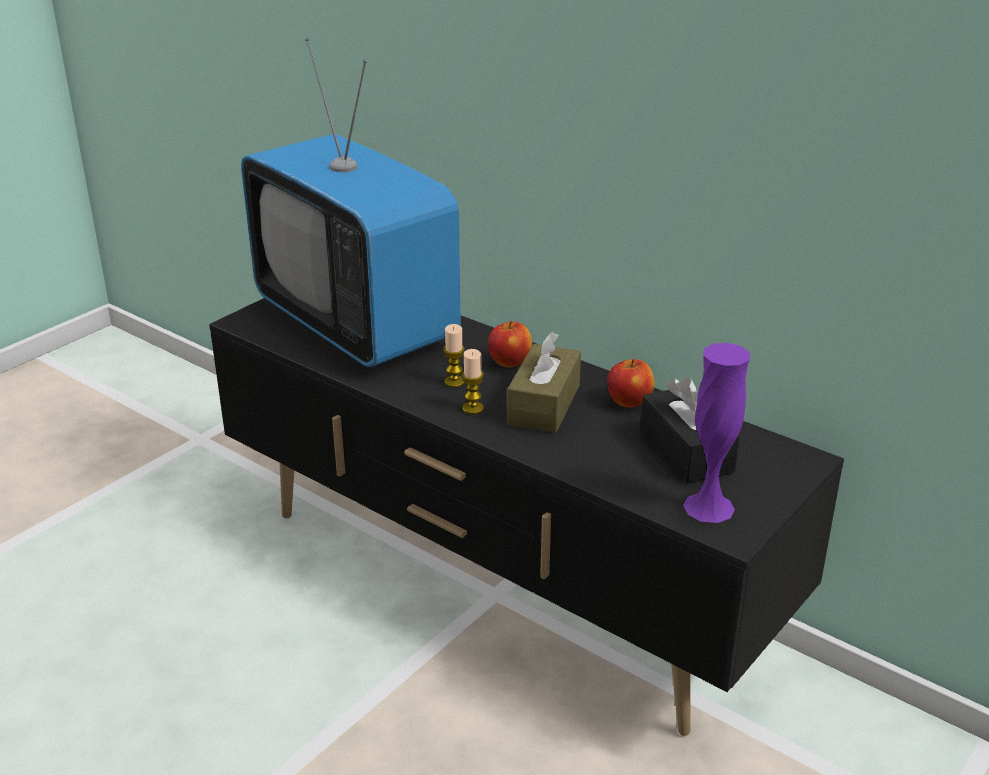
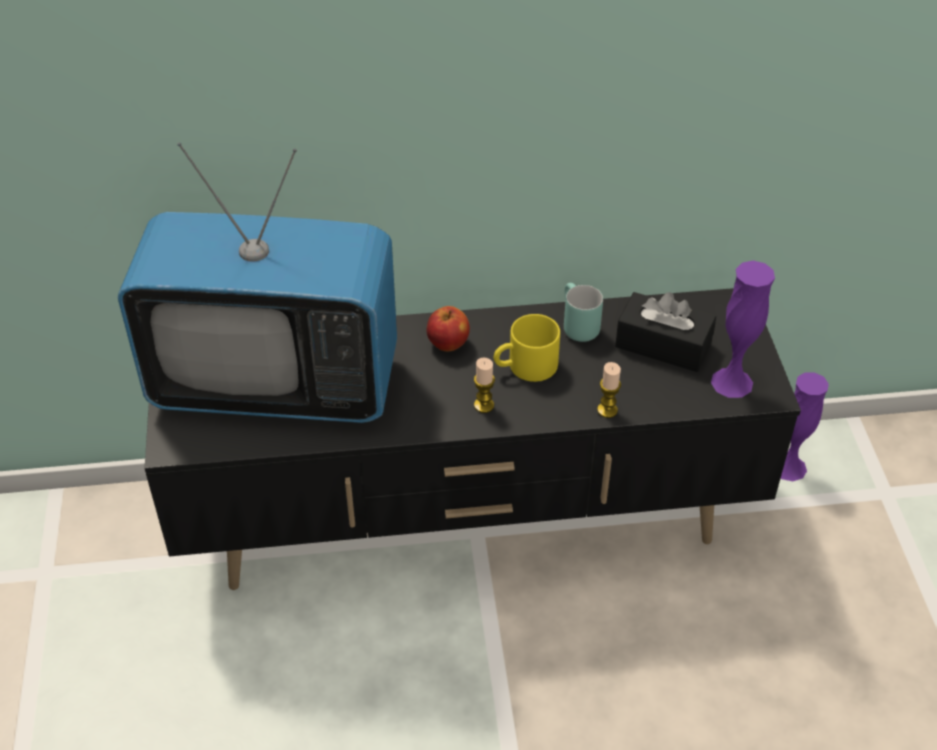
camera: 45 degrees left, 15 degrees up
(454, 382) = (436, 390): candle -> candle (607, 410)
(544, 404) = (525, 367): brown tissue box -> yellow mug
(629, 402) = (575, 326): apple -> turquoise mug
(853, 735) = (789, 467): none -> purple vase

